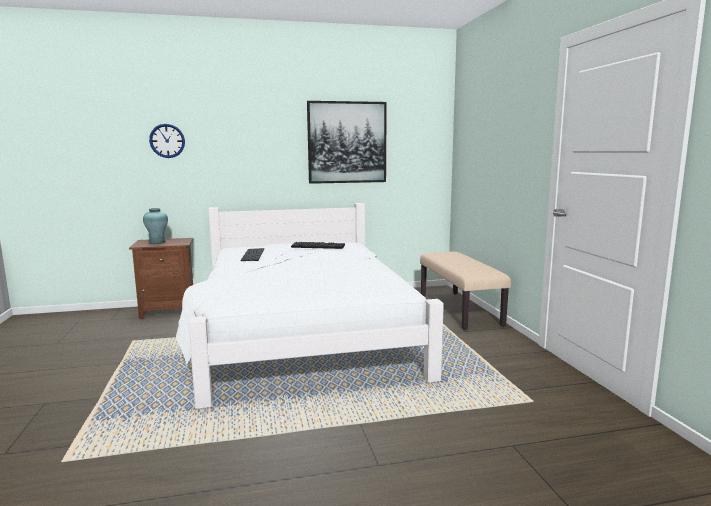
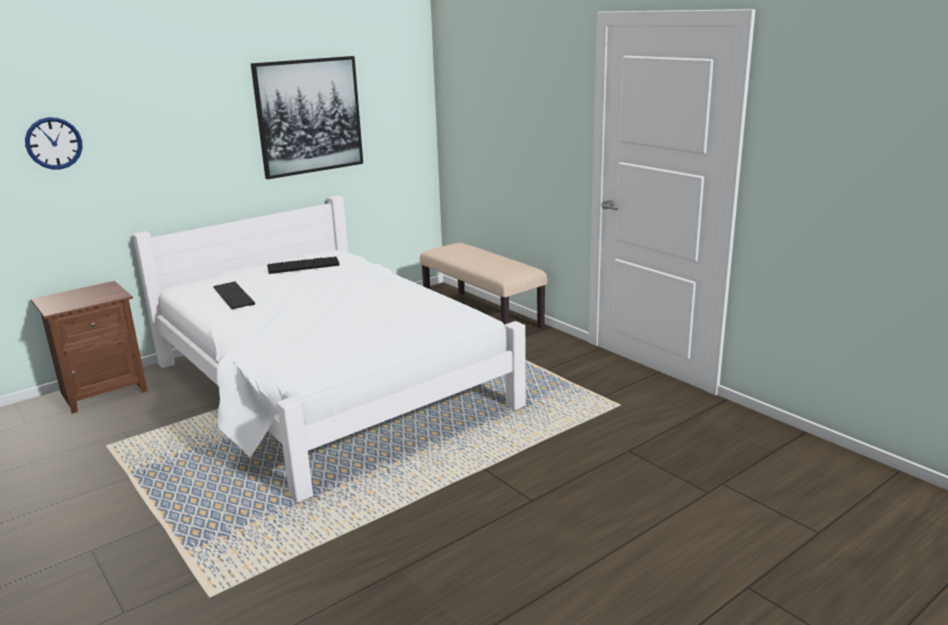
camera: 25 degrees left, 10 degrees up
(157, 242) = (74, 299): turquoise vase -> none

